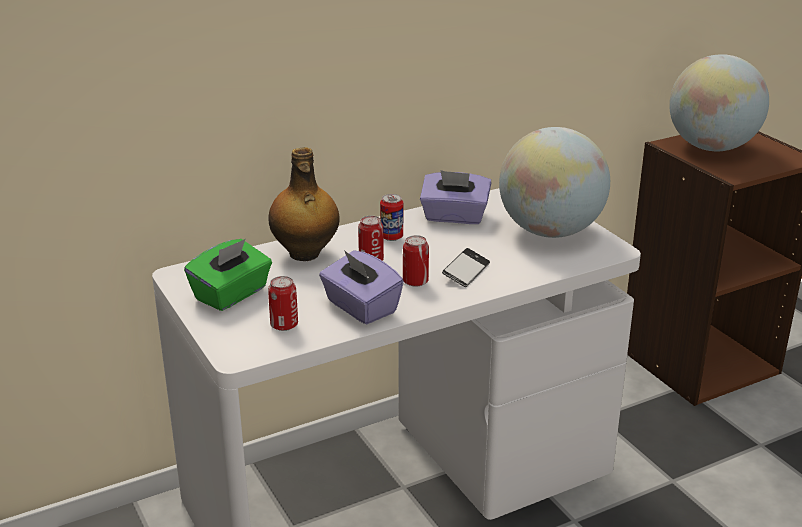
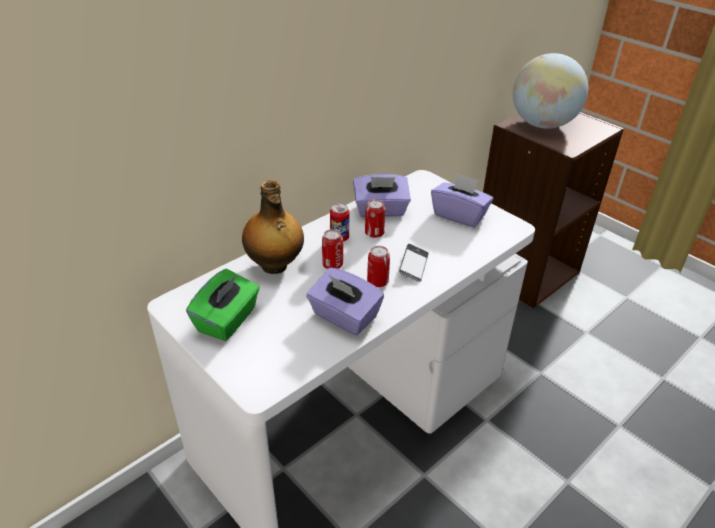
camera: 15 degrees left, 10 degrees up
(284, 325) = (286, 348): can -> can (374, 233)
(550, 231) = (459, 215): globe -> purple tissue box

